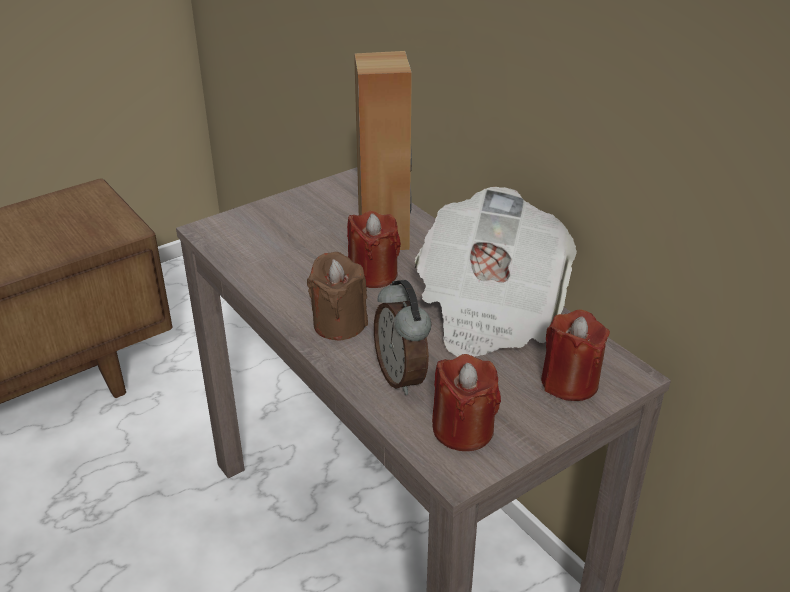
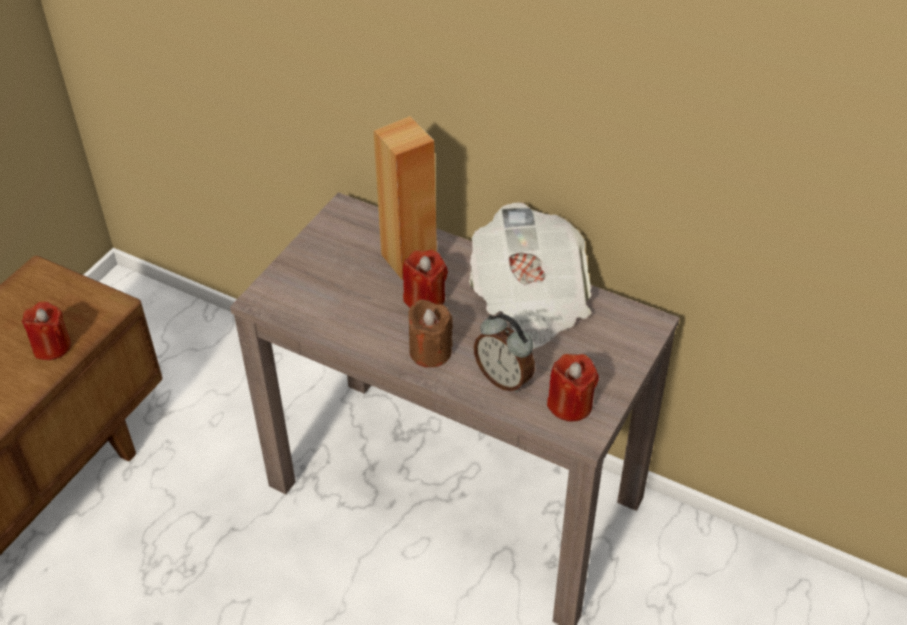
camera: 25 degrees left, 10 degrees up
(569, 382) = (617, 343): red candle -> red candle (52, 346)

